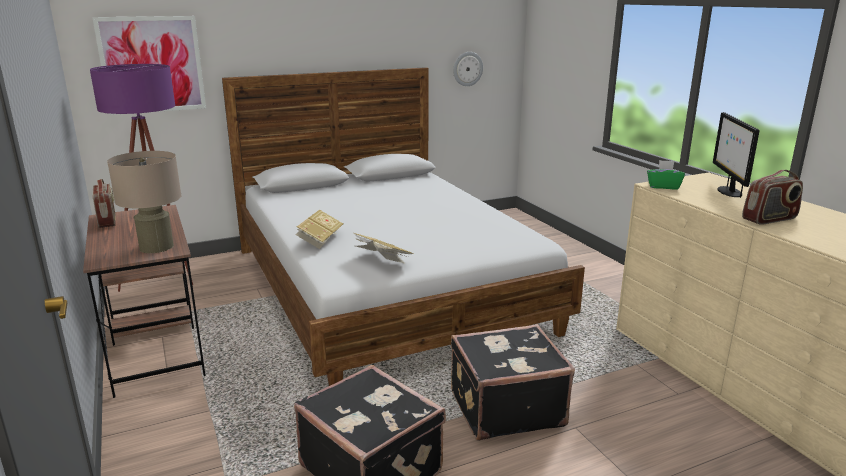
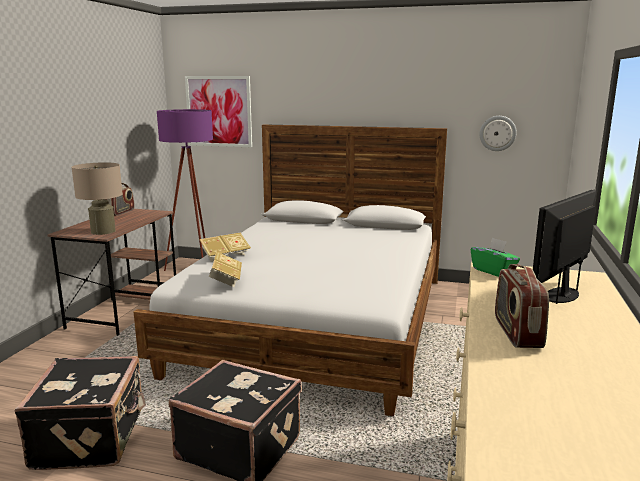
camera: 40 degrees right, 5 degrees down
(769, 219) = (516, 332): radio -> radio turned 75 degrees clockwise

